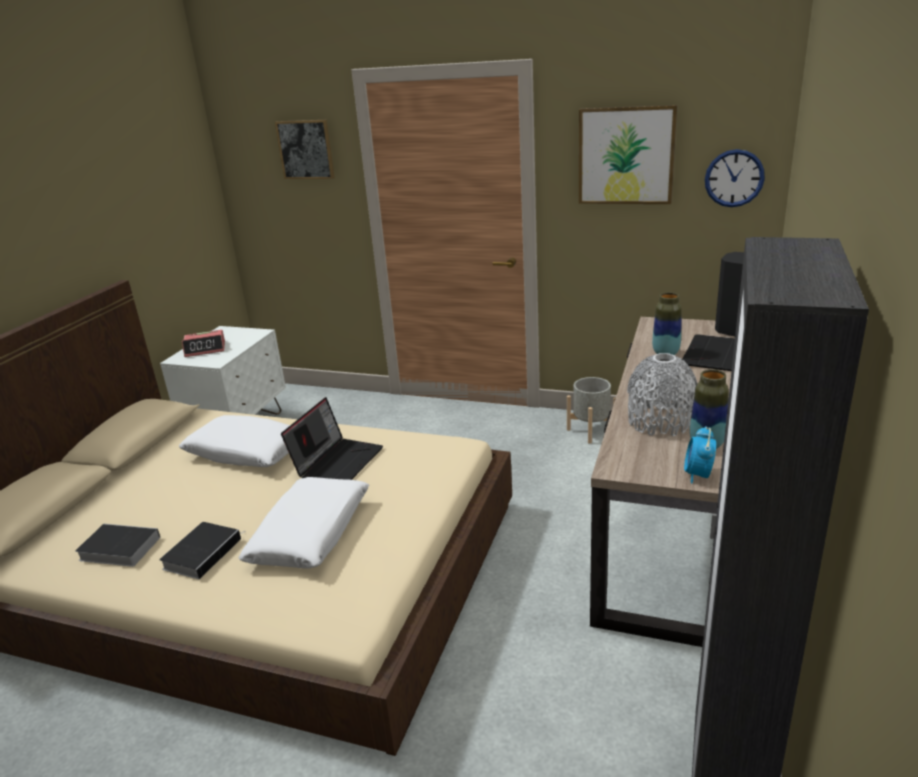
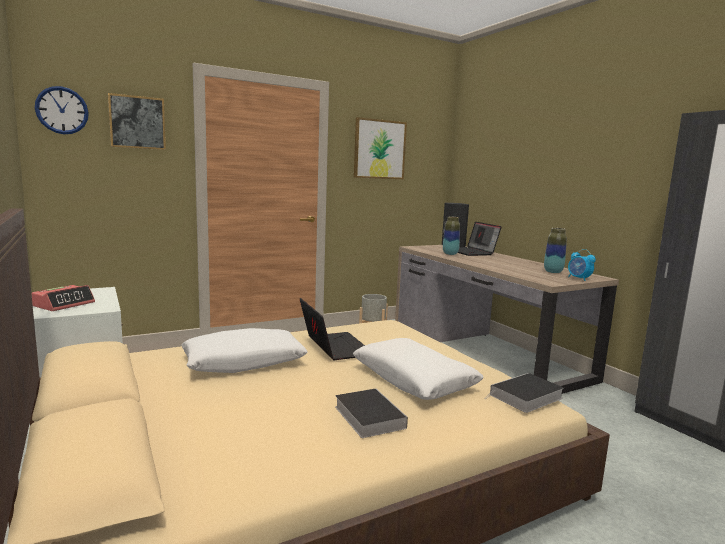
camera: 50 degrees left, 15 degrees down
(117, 549) = (281, 448): book -> book (525, 397)
(660, 421) = (517, 269): grey vase -> none
(734, 178) = (429, 166): wall clock -> wall clock (62, 110)

